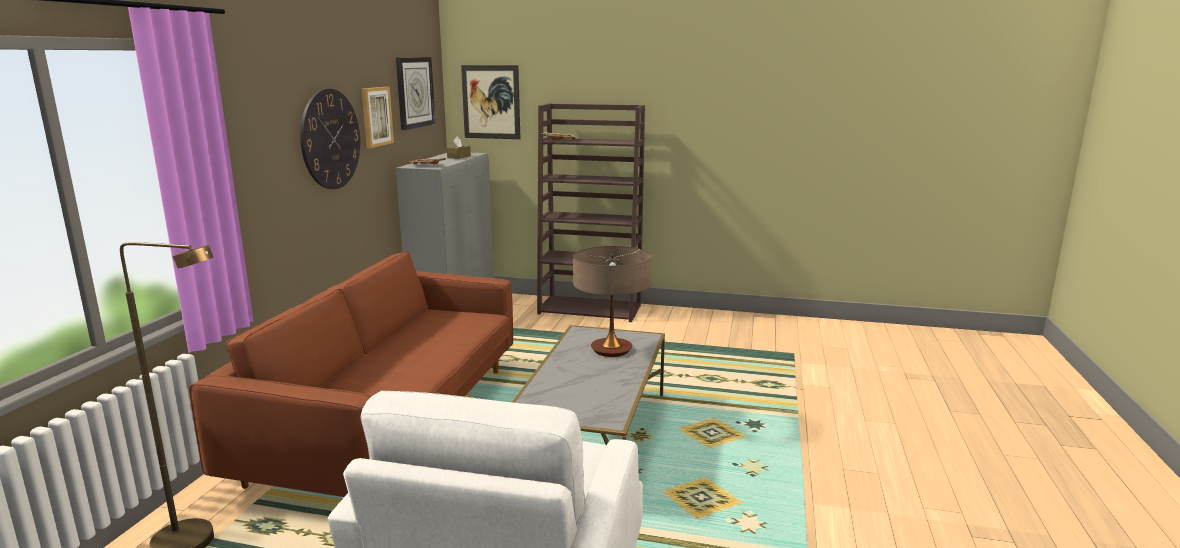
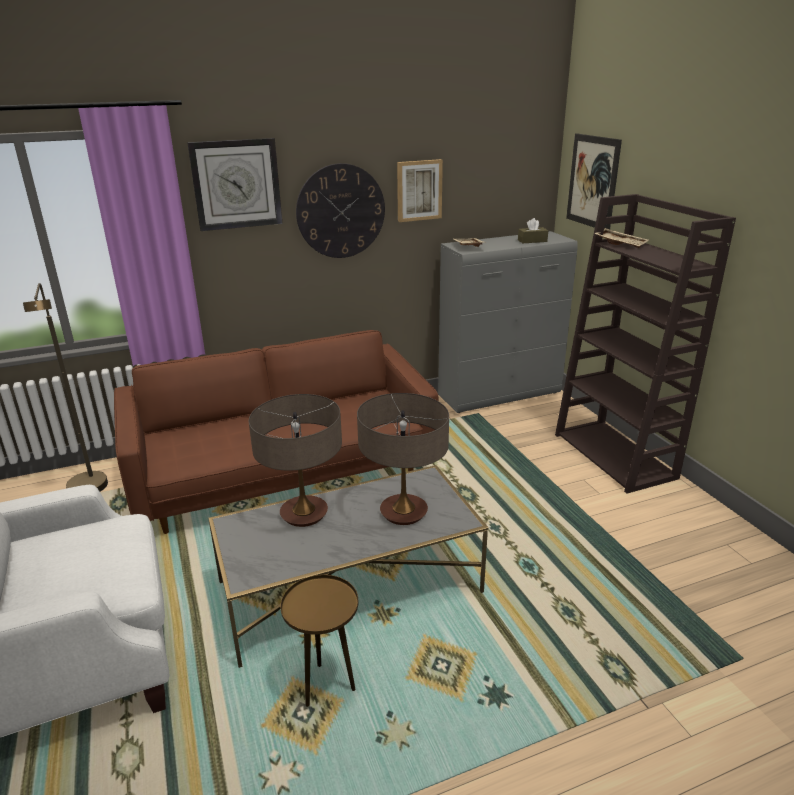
camera: 55 degrees right, 10 degrees up
(414, 92) = (496, 164): wall clock -> wall clock (236, 184)
(559, 380) = (304, 514): none -> table lamp
(685, 481) = (327, 687): none -> brown side table

